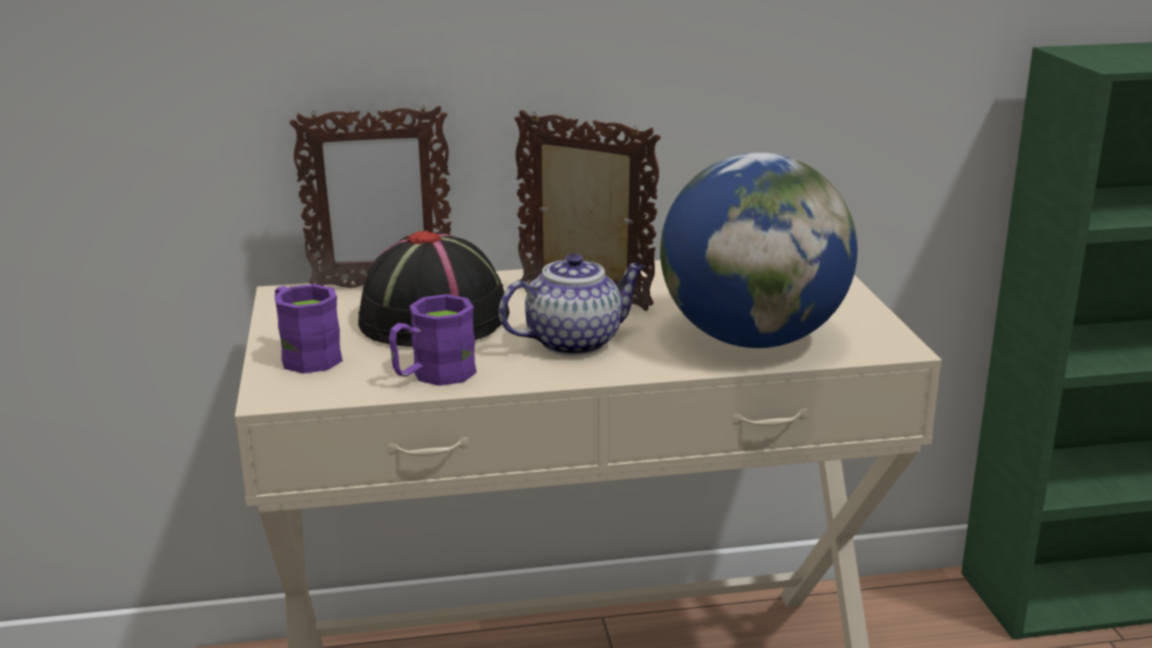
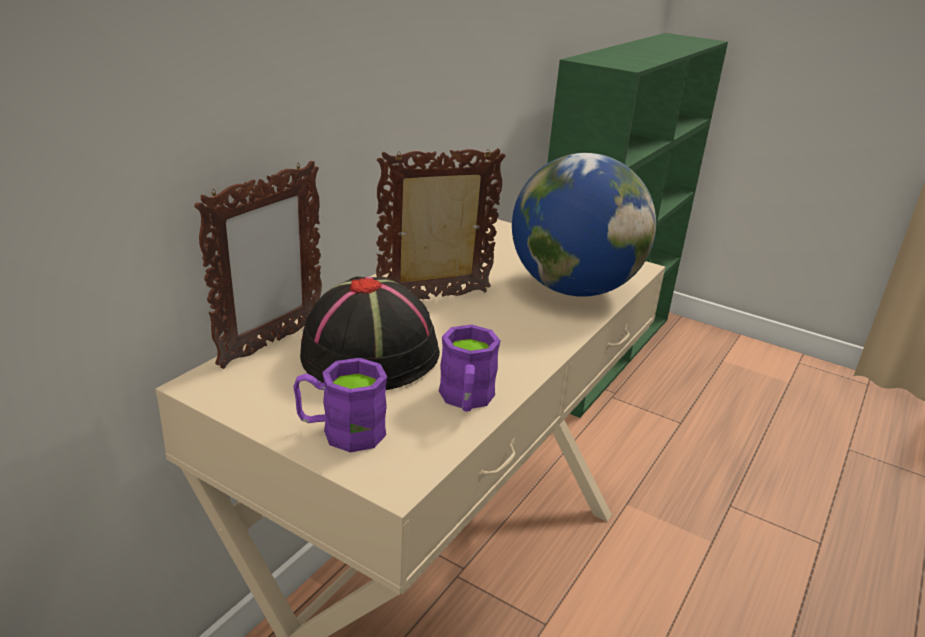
camera: 50 degrees left, 5 degrees up
(575, 342) = (493, 331): teapot -> none

